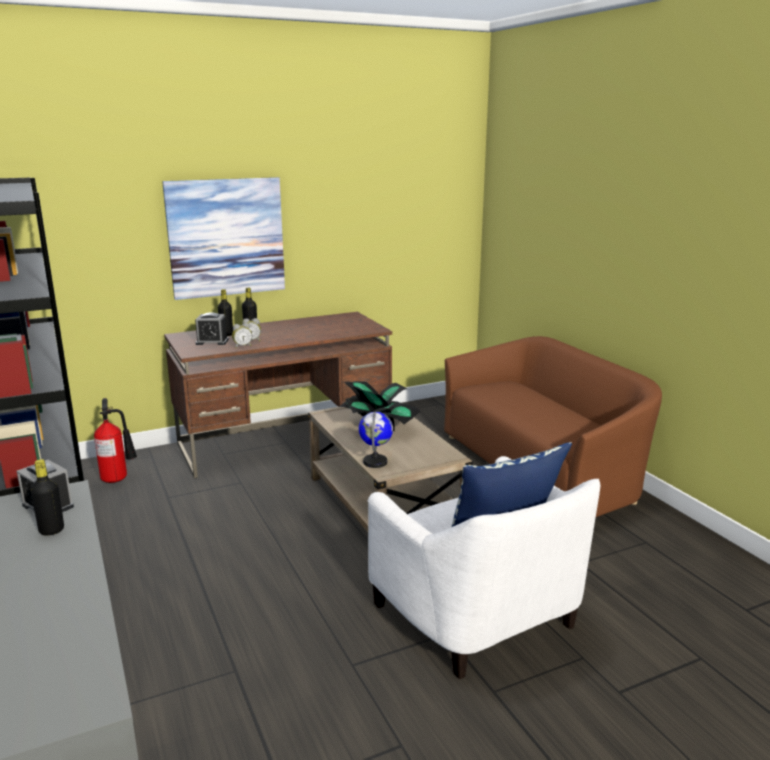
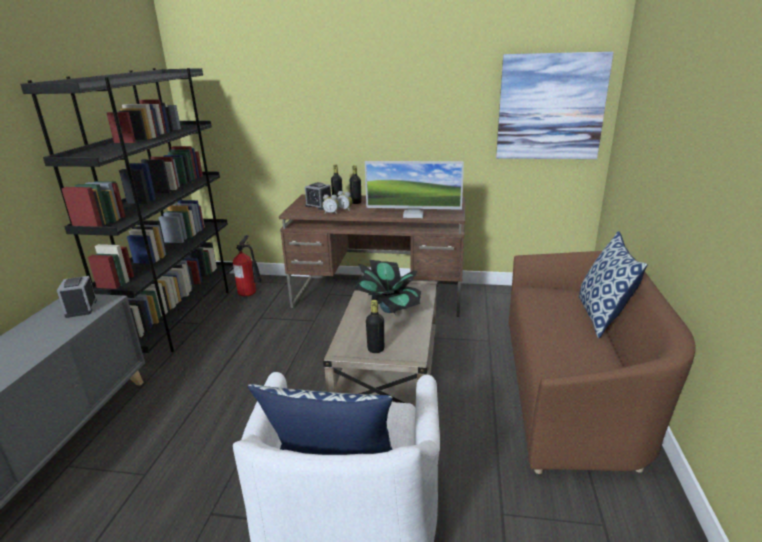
camera: 35 degrees right, 5 degrees up
(51, 530) = (55, 327): black bottle -> black bottle (376, 349)
(226, 237) = (351, 122): picture -> picture (550, 107)
(334, 334) = (413, 215): none -> monitor
(375, 462) = (345, 340): globe -> none
(549, 394) = (602, 317): none -> pillow

